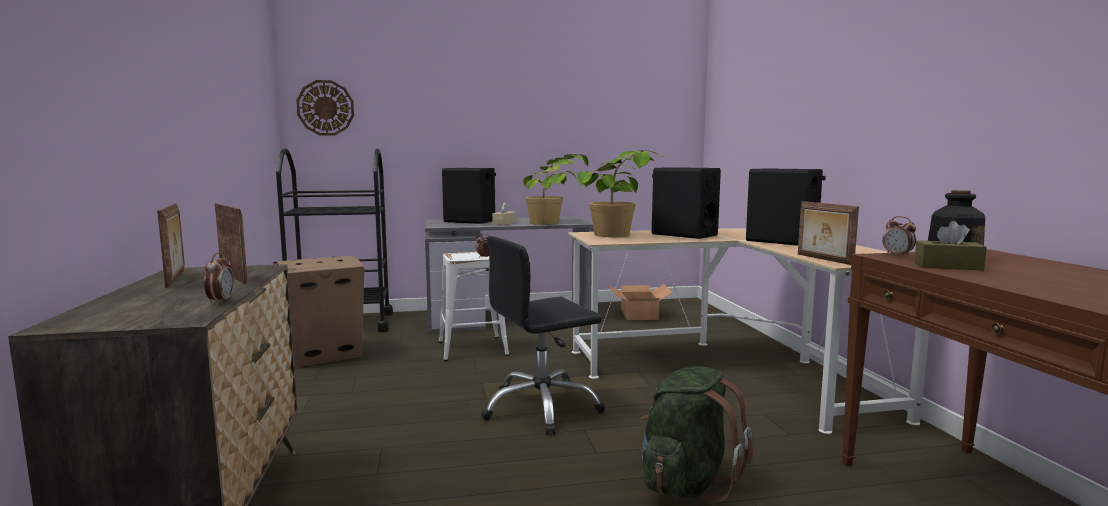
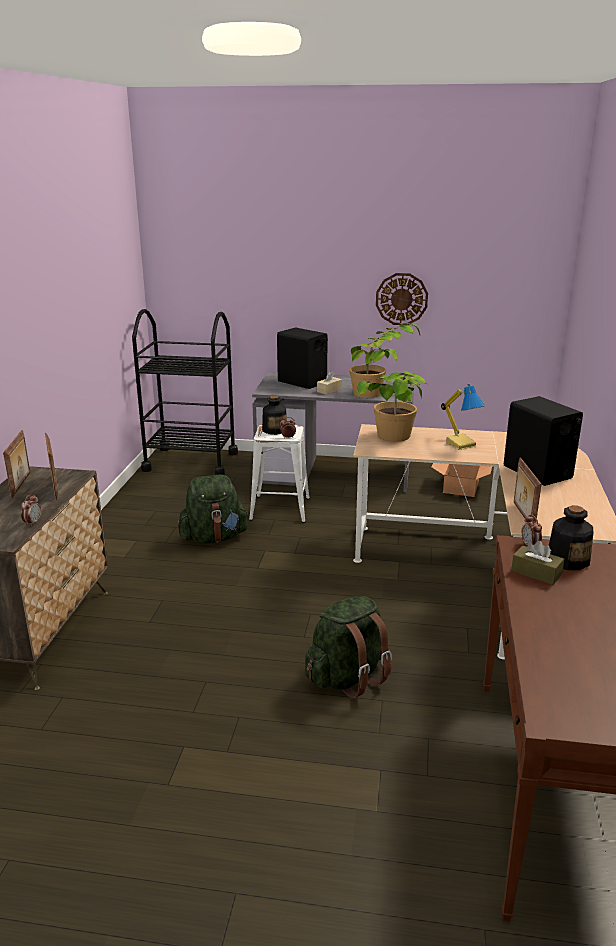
camera: 20 degrees right, 15 degrees up
(324, 353) = (164, 496): cardboard box -> none
(325, 108) = (181, 265): wall clock -> wall clock (401, 299)
(412, 380) = (214, 538): none -> green backpack
(464, 254) = (274, 430): none -> bottle
(541, 408) = (293, 586): black office chair -> none
(684, 234) = (461, 444): black speaker -> table lamp

